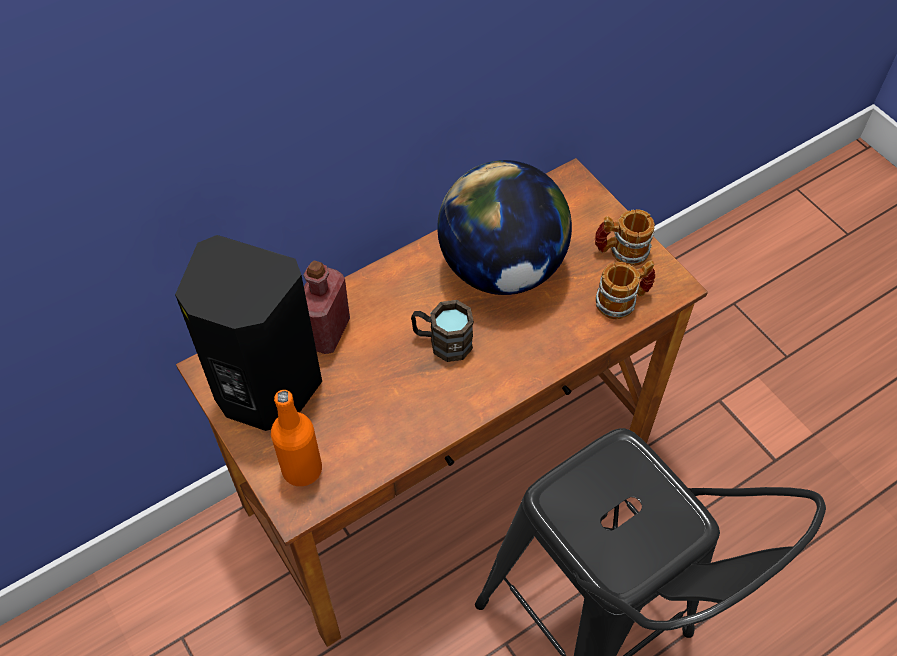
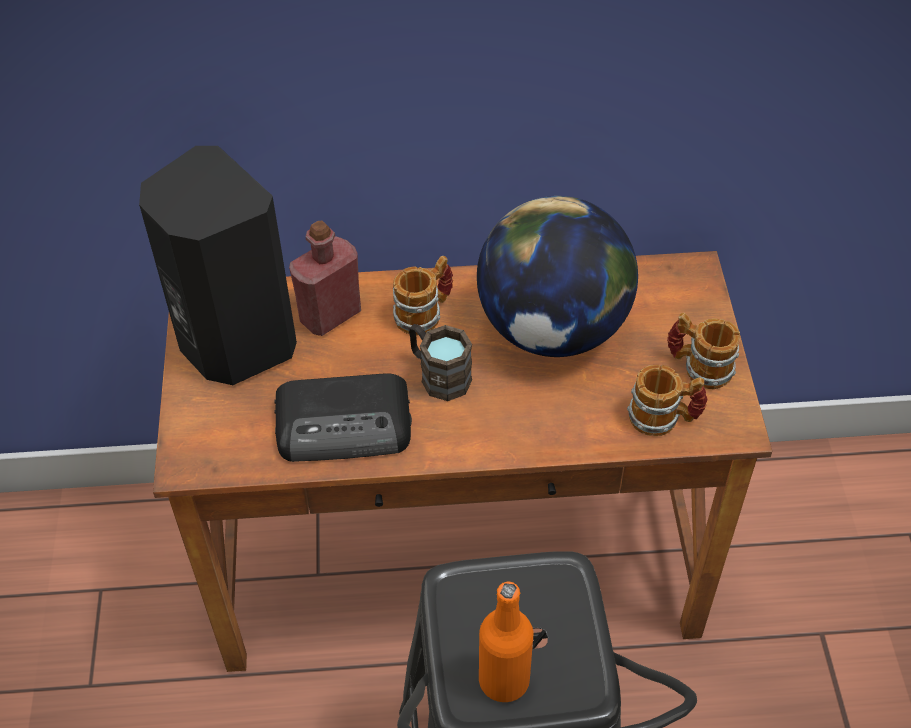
camera: 30 degrees right, 5 degrees down
(302, 469) = (216, 432): orange bottle -> orange bottle (504, 680)
(399, 298) = (425, 313): none -> mug
(400, 414) = (346, 425): none -> radio

